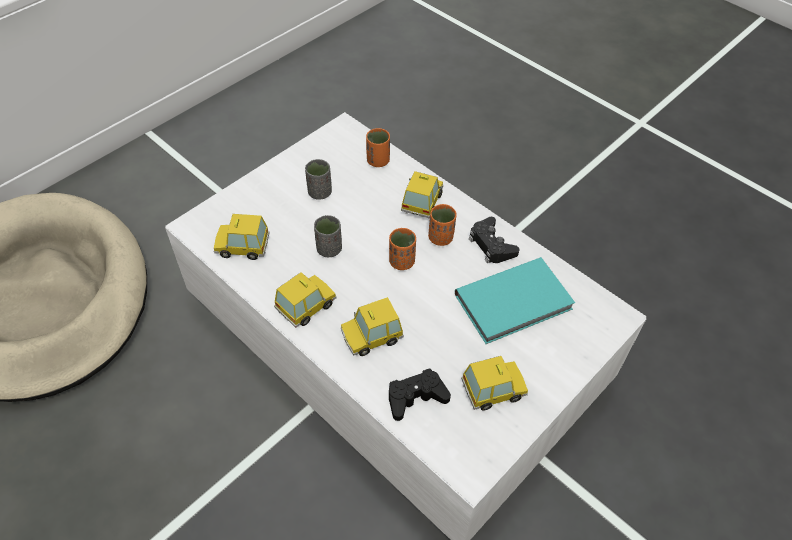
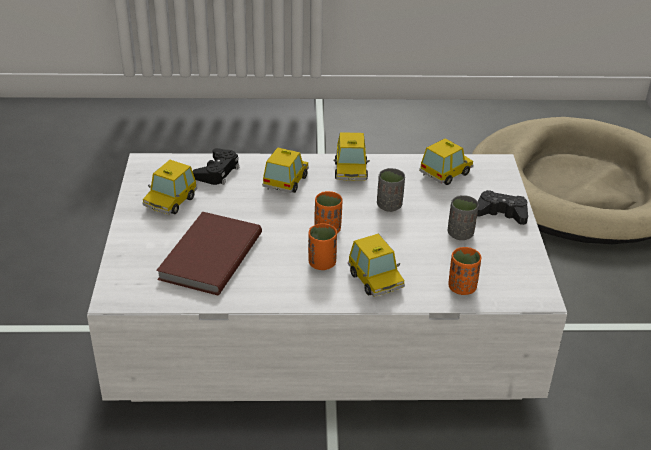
camera: 135 degrees right, 15 degrees down
(491, 245) = (274, 284): black game controller -> black game controller (501, 213)
(515, 303) = (208, 256): turquoise book -> brown book

